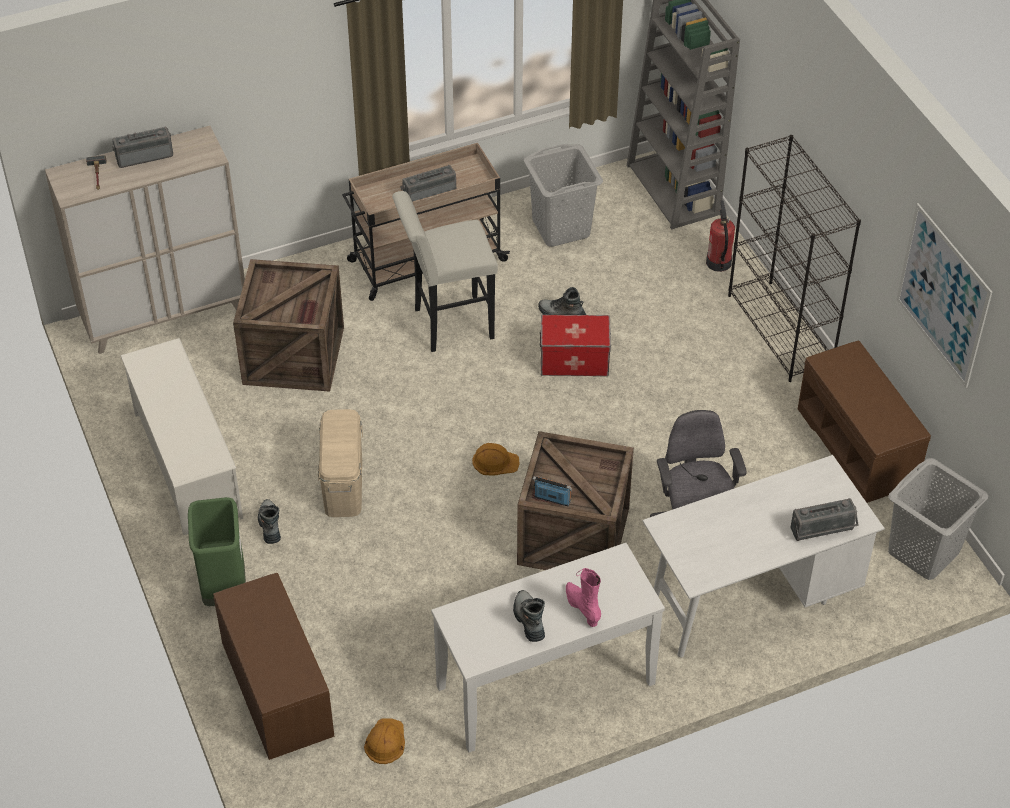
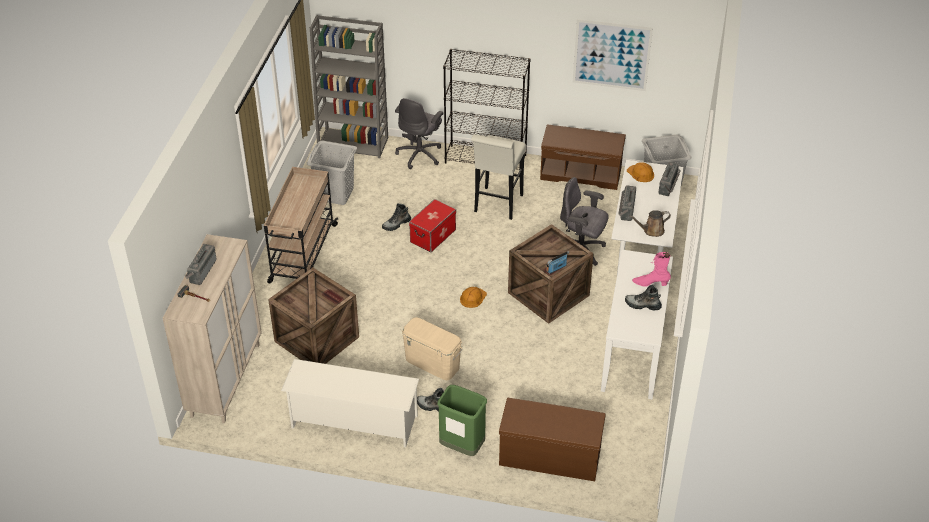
camera: 55 degrees left, 5 degrees down
(385, 741) = (620, 428): orange hard hat -> orange hard hat (640, 173)
(428, 193) = (303, 204): radio -> radio (625, 209)
(447, 325) = (358, 269): white stool -> white stool (497, 206)
(700, 558) = (651, 230): none -> brown watering can
(718, 263) = (420, 155): fire extinguisher -> grey office chair

